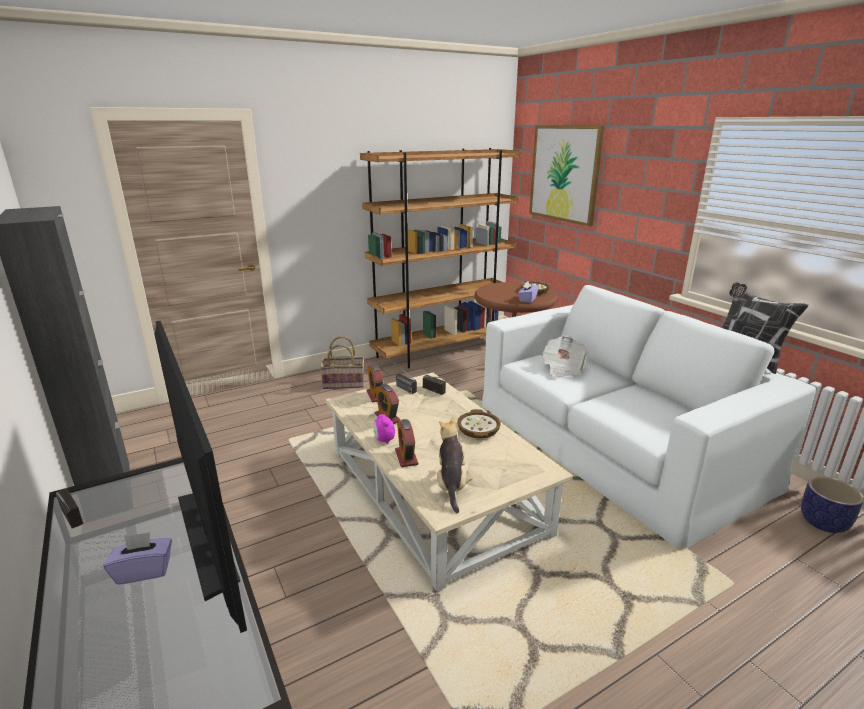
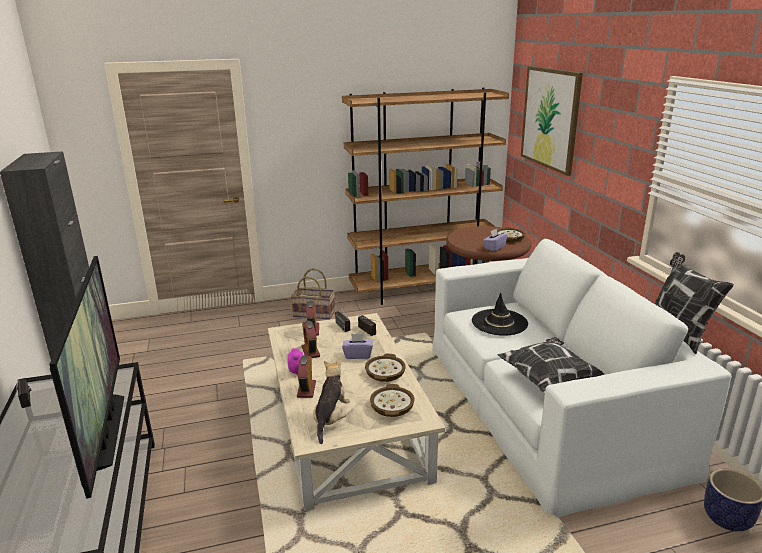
camera: 15 degrees right, 0 degrees up
(144, 570) = (54, 446): purple tissue box -> purple tissue box (358, 355)
(507, 461) = (392, 406): none -> bowl
(562, 368) = (499, 322): newspaper -> black hat
(641, 414) = (547, 378): none -> pillow

